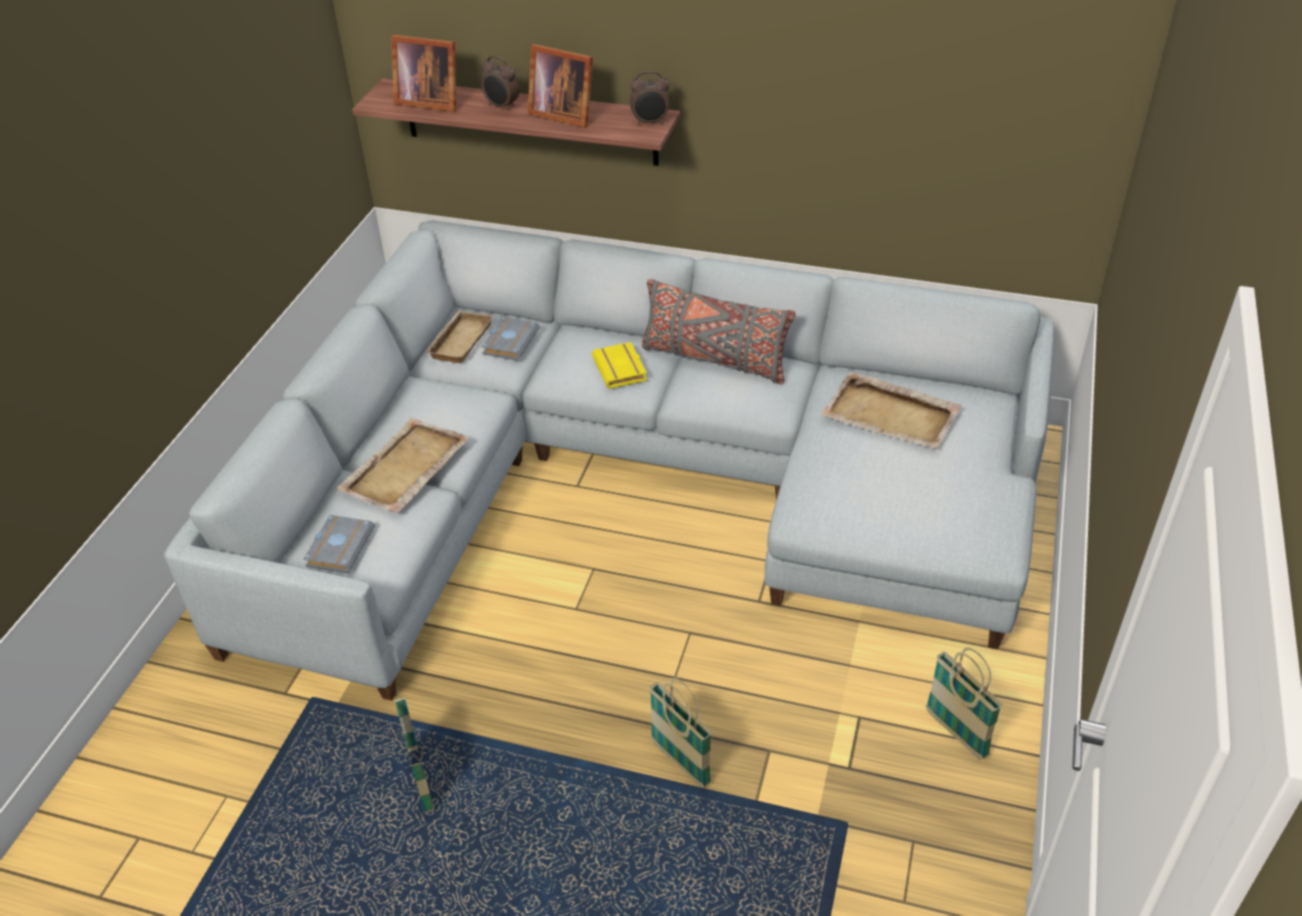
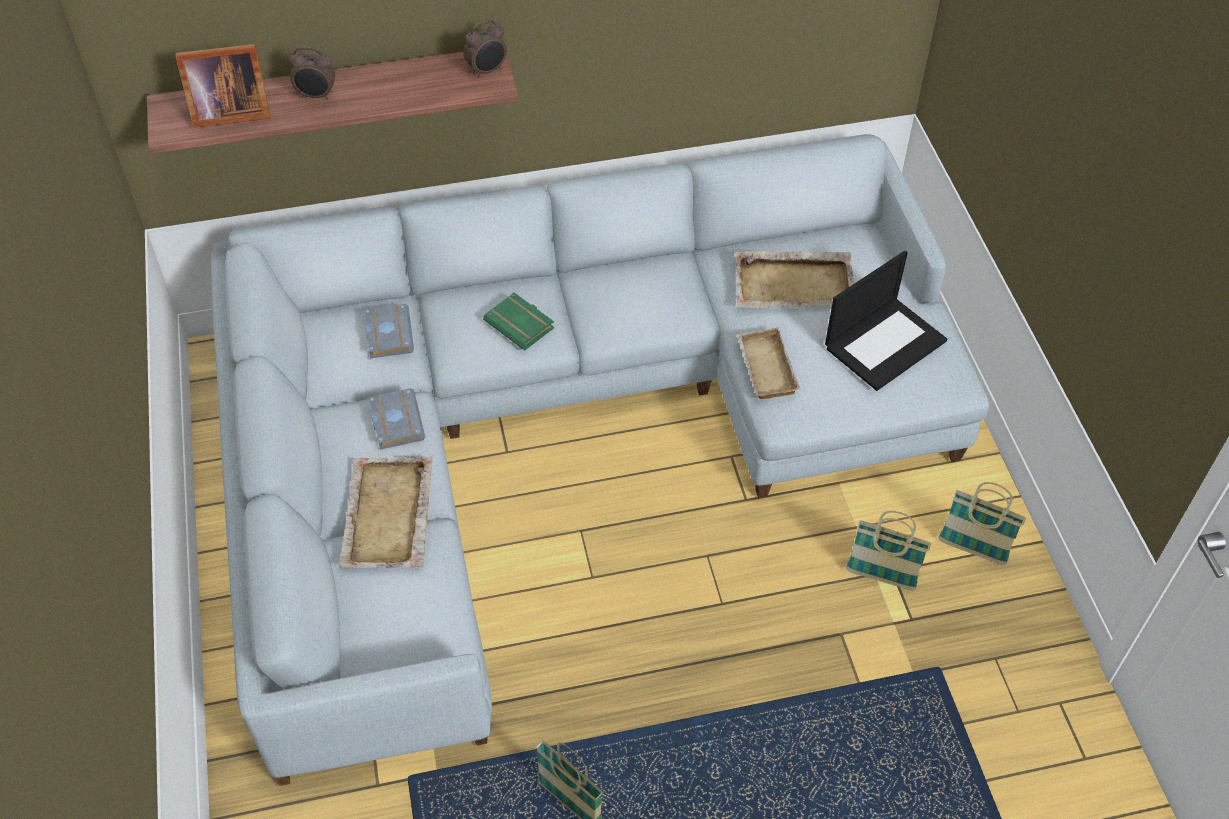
camera: 30 degrees left, 10 degrees up
(339, 547) = (387, 625): grey book -> grey book (394, 421)
(459, 340) = (334, 351): beige tray -> beige tray (764, 368)
(562, 114) = (388, 86): picture frame -> none
(622, 370) = (521, 325): yellow book -> green book
(680, 762) = (778, 678): basket -> basket (881, 577)
(714, 359) = (599, 281): grey pillow -> none
(945, 491) = (885, 343): none -> laptop

